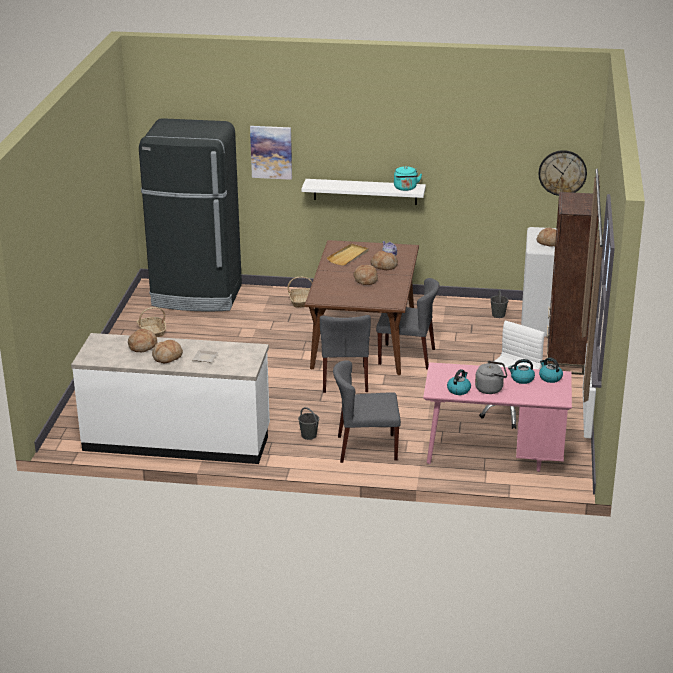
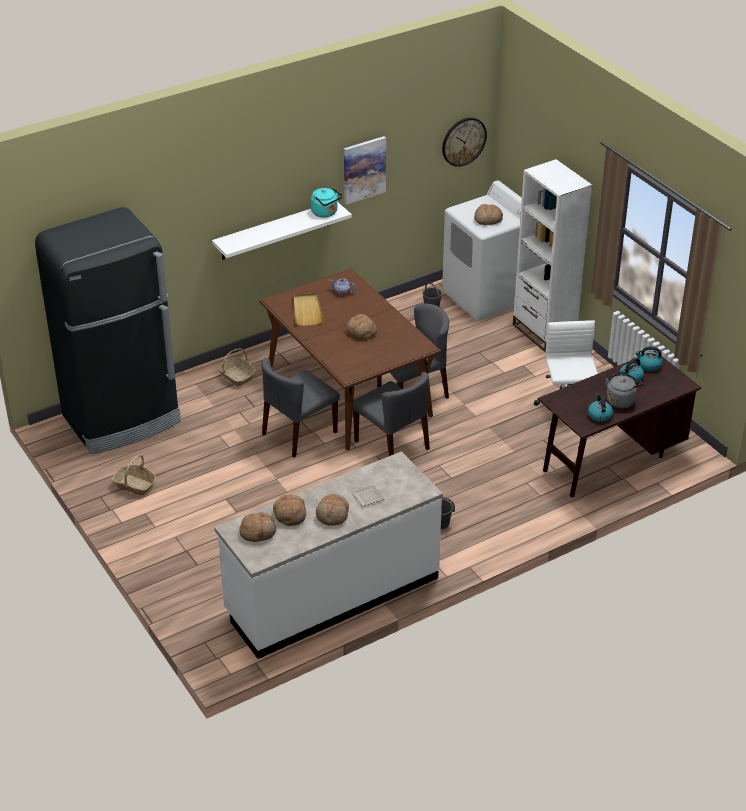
camera: 40 degrees left, 10 degrees up
(271, 152) = (172, 224): picture -> picture (364, 169)
(366, 448) = (505, 509): grey chair -> grey chair (299, 433)
(384, 266) = (355, 307): bread -> bread (258, 532)
(494, 456) = (611, 460): pink desk -> brown desk
(565, 360) = (544, 332): brown bookcase -> white bookcase

